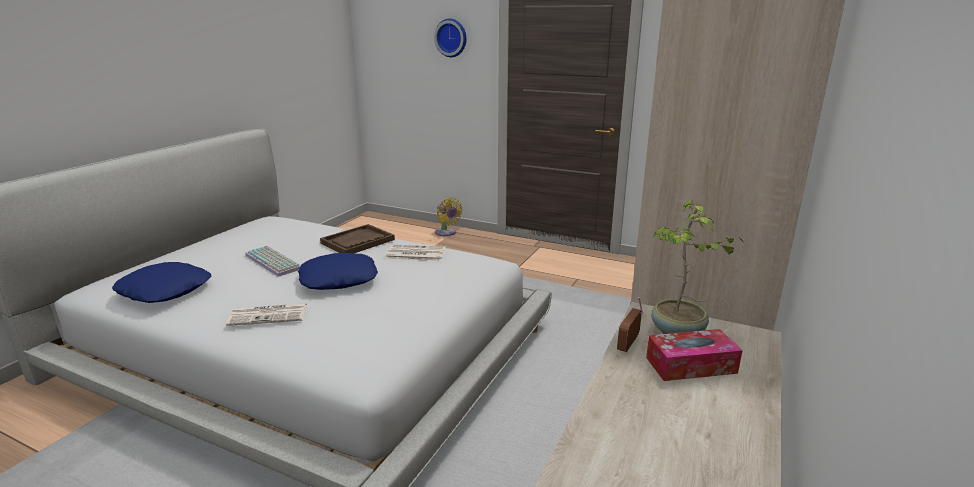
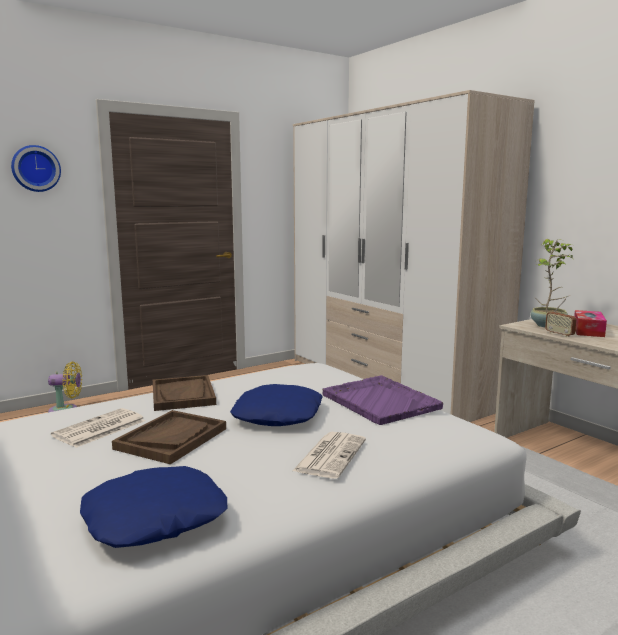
camera: 60 degrees left, 10 degrees down
(275, 262) = (171, 438): keyboard -> brown tray
(404, 308) = (379, 401): none -> purple tray
(415, 254) = (260, 380): newspaper -> newspaper (99, 429)

